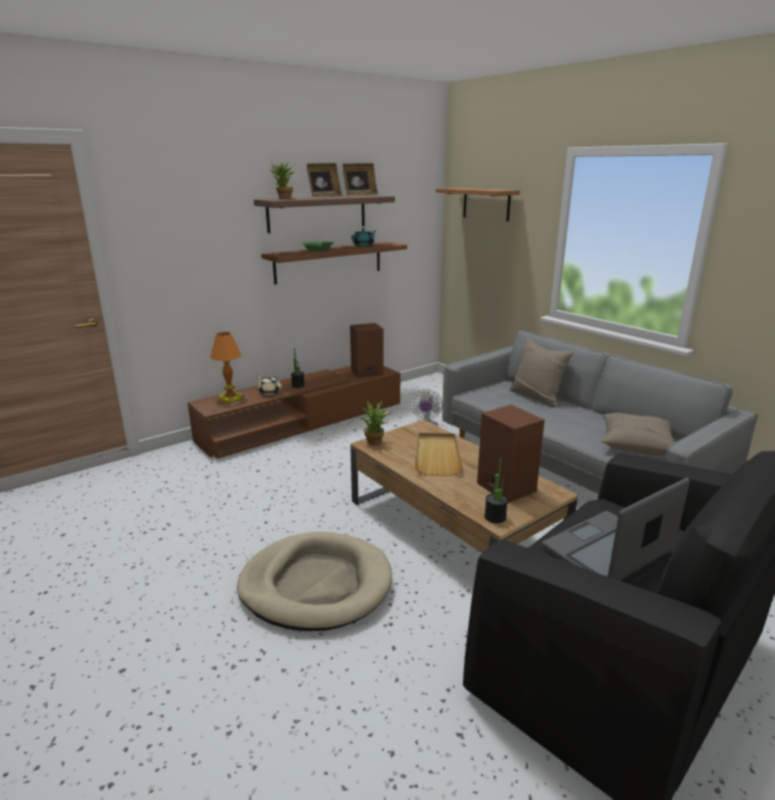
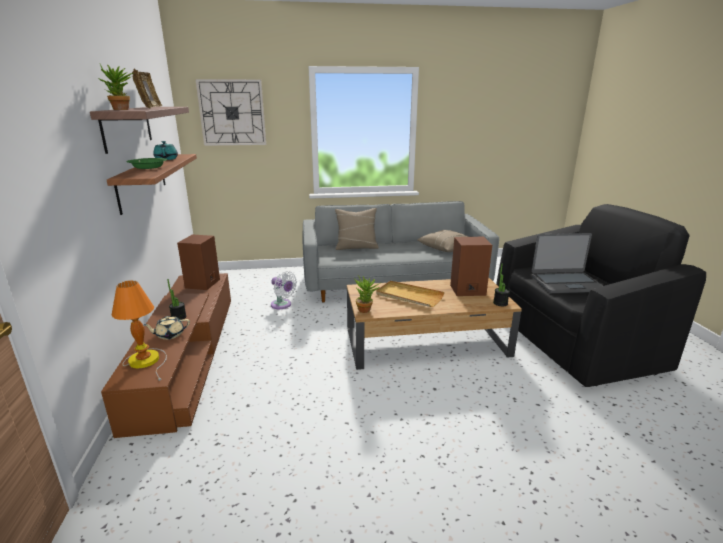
camera: 60 degrees left, 0 degrees up
(316, 585) = (456, 418): beige dog bed -> none
(486, 204) = (232, 113): shelf -> wall clock
(608, 551) = (566, 283): laptop -> laptop turned 90 degrees counterclockwise

